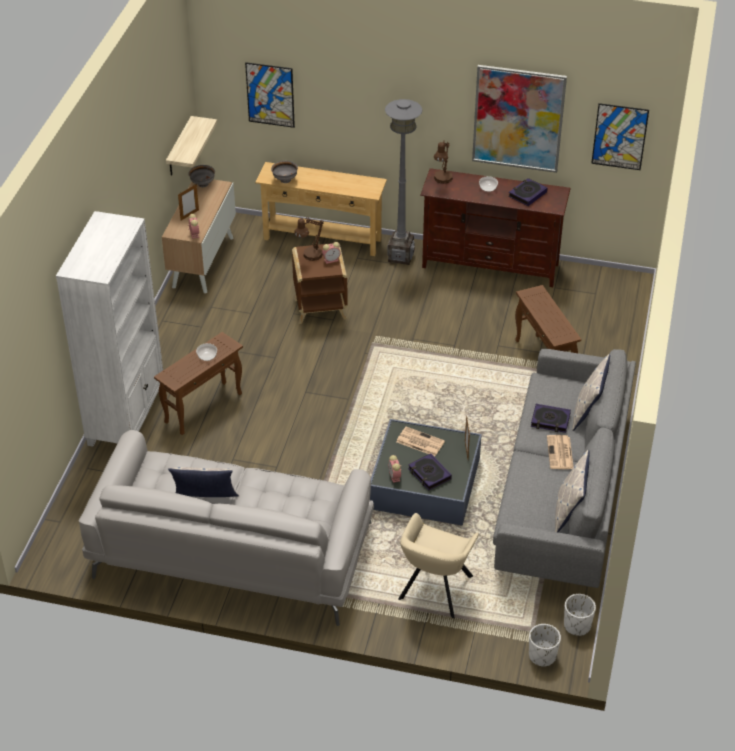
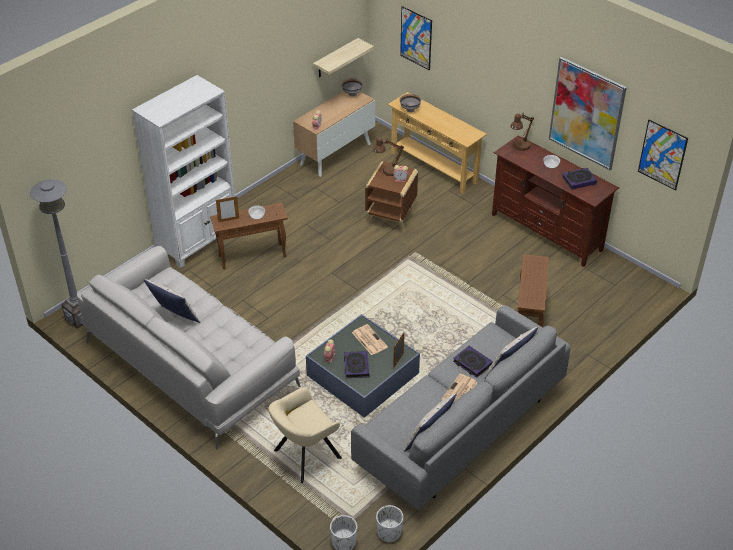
camera: 30 degrees right, 0 degrees up
(189, 215) = (325, 112): picture frame -> picture frame (228, 220)
(400, 257) = (481, 201): grey floor lamp -> grey floor lamp (79, 318)

